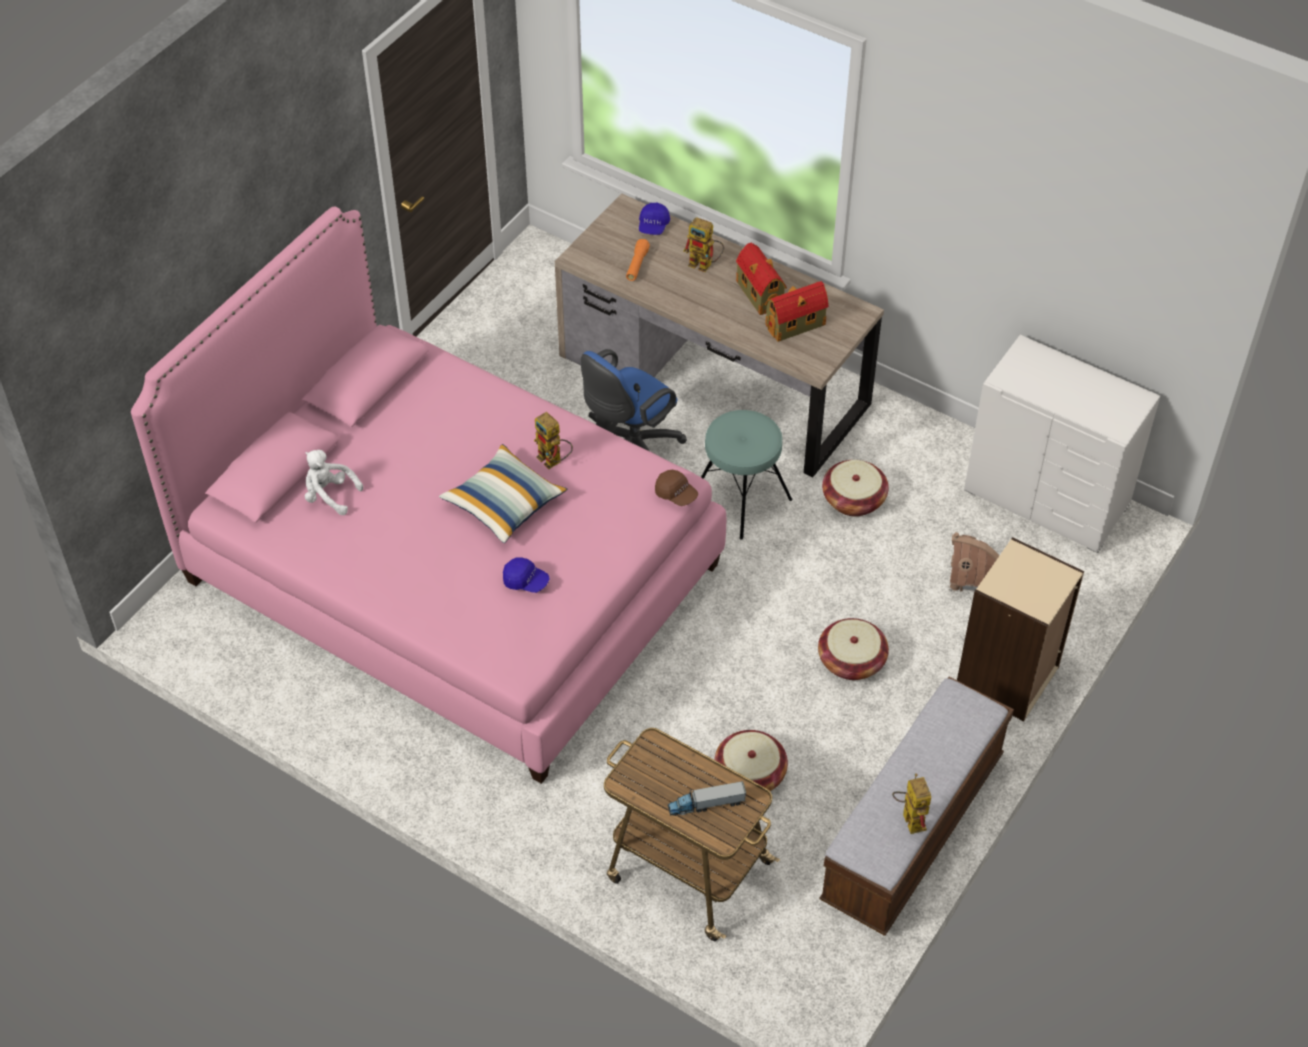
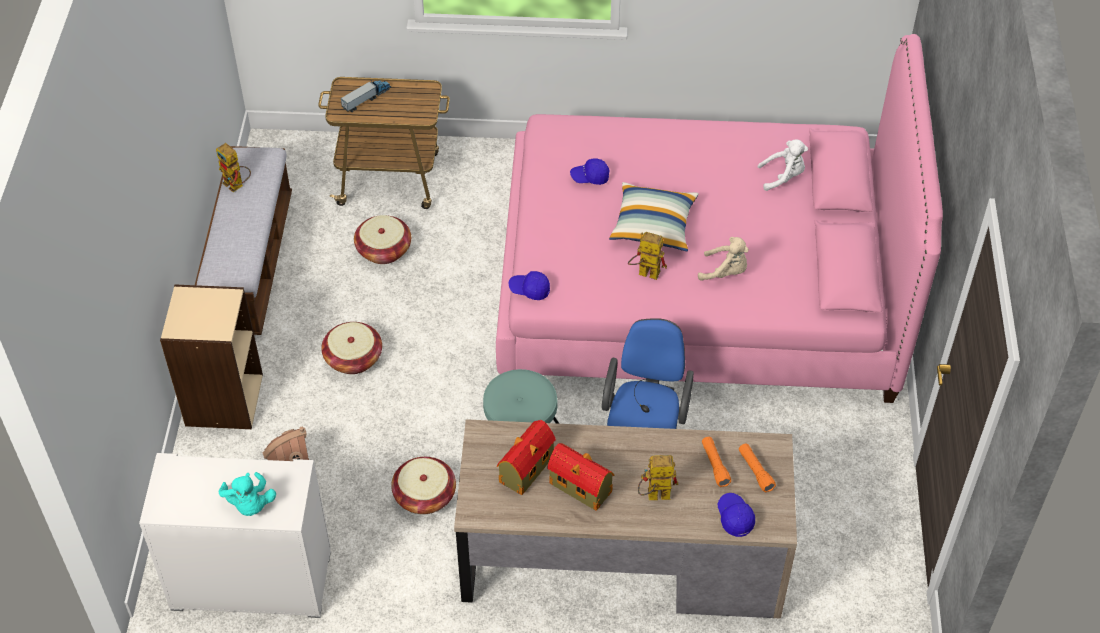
camera: 150 degrees right, 0 degrees up
(477, 429) = (725, 272): none -> beige plush toy
(608, 248) = (755, 471): none -> orange flashlight
(676, 494) = (529, 290): brown cap -> blue cap
(1056, 370) = (250, 504): none -> turquoise plush toy

